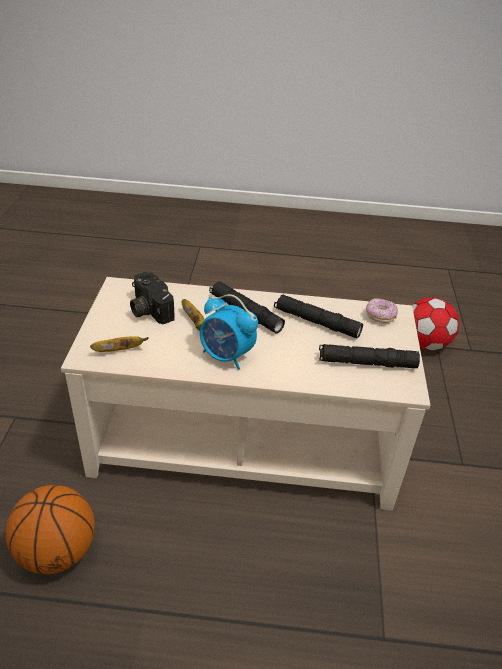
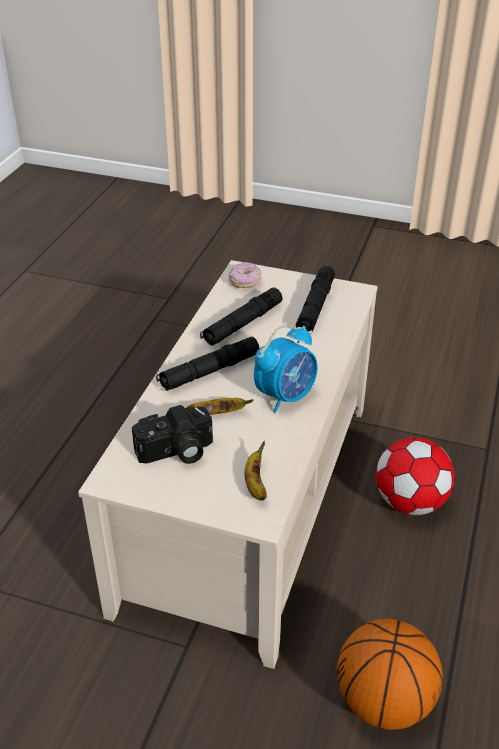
camera: 75 degrees left, 0 degrees up
(425, 343) = (146, 325): football -> football (410, 502)

